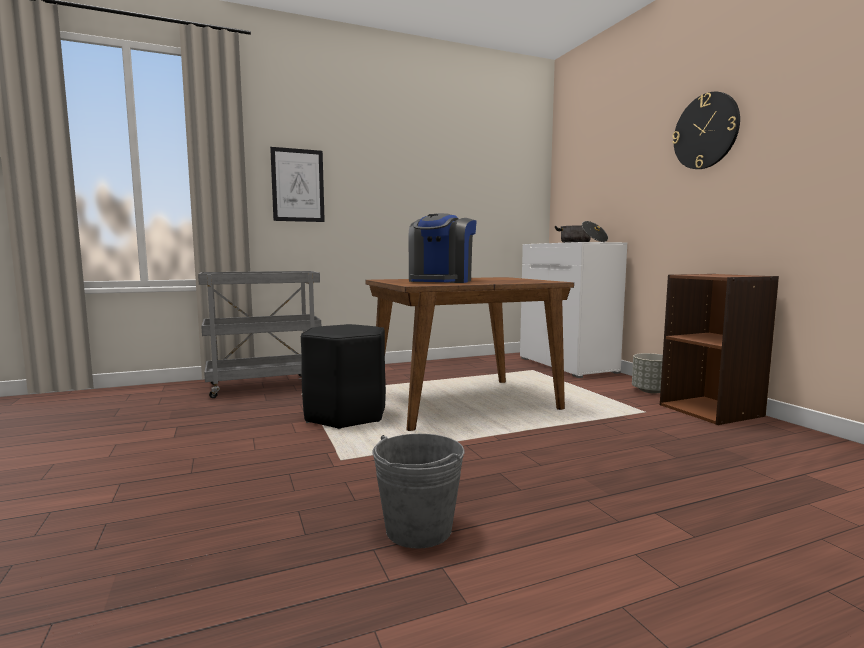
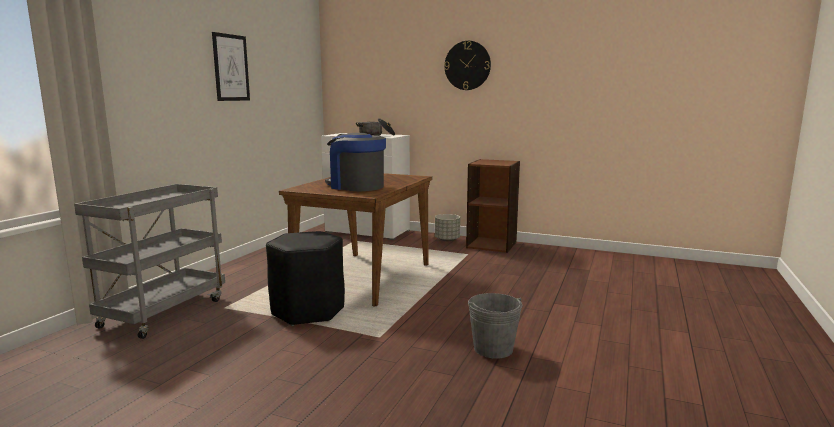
camera: 45 degrees left, 5 degrees up
(298, 185) = (141, 91): picture -> picture (231, 67)
(441, 281) = (356, 186): coffee machine -> coffee machine turned 150 degrees clockwise

